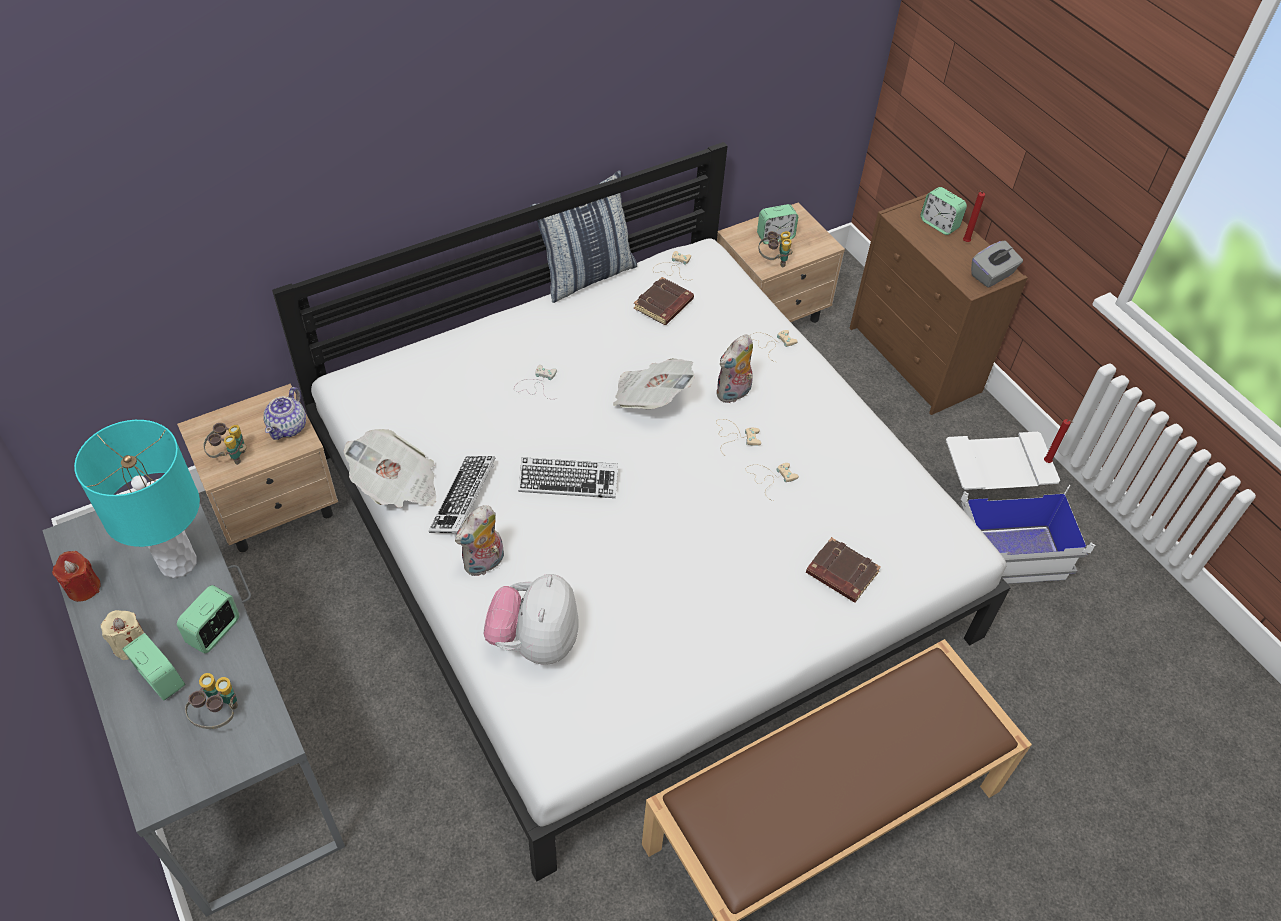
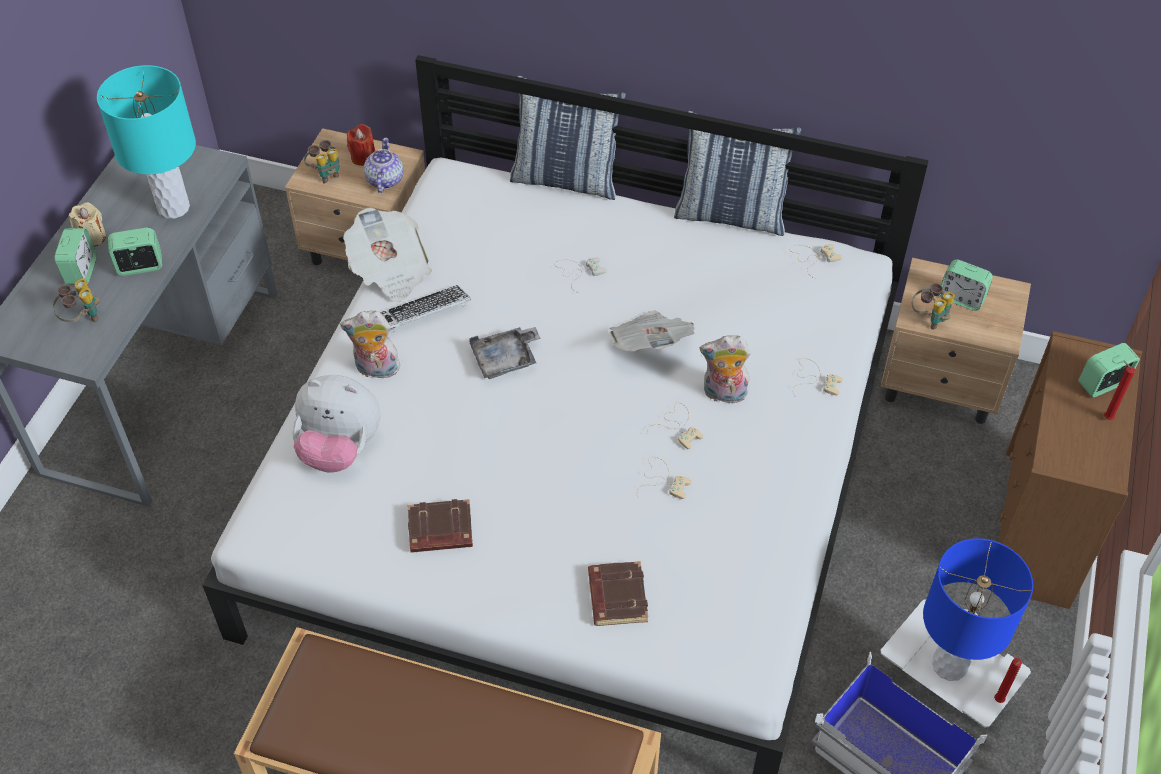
camera: 50 degrees right, 0 degrees up
(83, 587) = (111, 183): red candle -> red candle (363, 157)
(288, 427) = (384, 180): teapot -> teapot turned 120 degrees clockwise
(442, 328) = (566, 179): none -> pillow
(535, 641) = (340, 449): plush toy -> plush toy turned 135 degrees counterclockwise
(568, 481) = (506, 359): keyboard -> grey tray
(663, 305) = (760, 282): brown book -> brown book (439, 531)
(939, 224) = (1102, 384): alarm clock -> alarm clock turned 60 degrees clockwise
(992, 275) = (1089, 466): grey tissue box -> none
(1001, 465) = (949, 665): none -> blue table lamp

